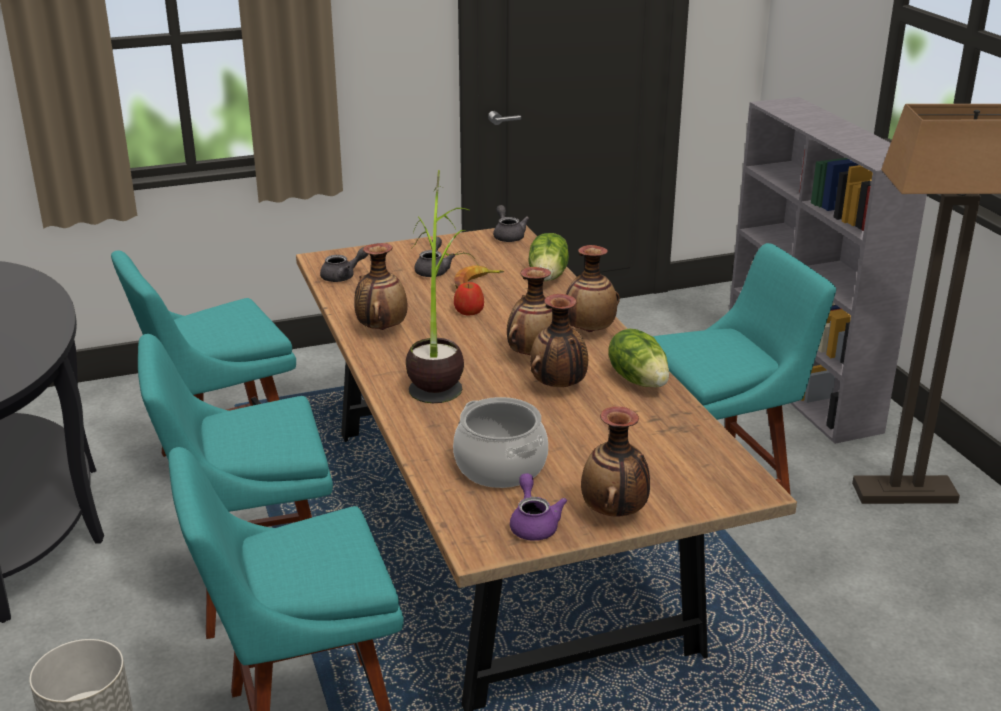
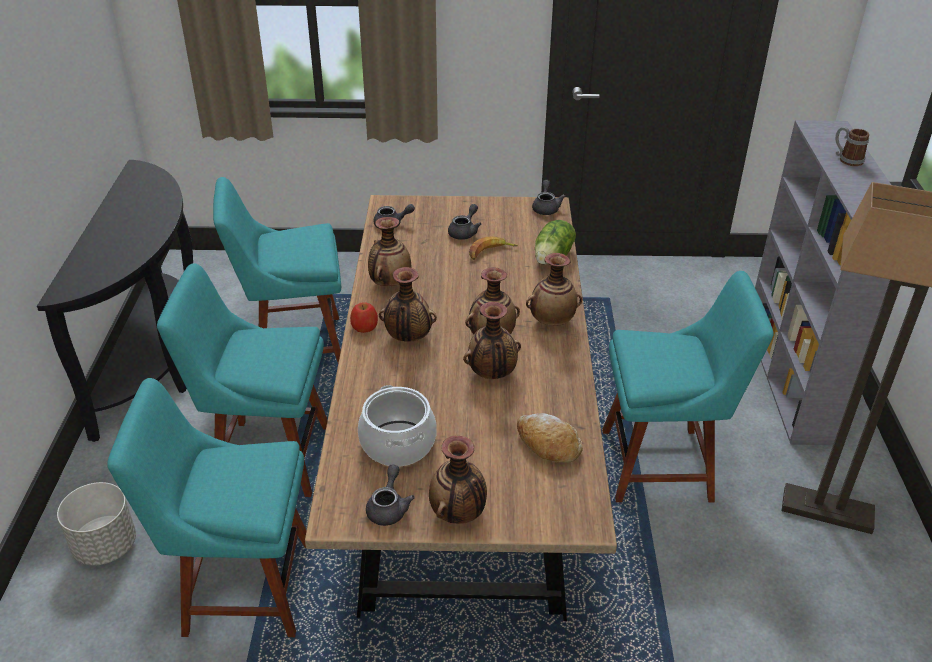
camera: 20 degrees right, 10 degrees up
(440, 372) = (408, 338): potted plant -> vase
(469, 311) = (468, 280): apple -> apple (364, 326)
(533, 524) = (389, 507): purple teapot -> grey teapot
(639, 379) = (562, 382): lettuce -> none
(664, 434) = (547, 444): none -> bread
(823, 124) = (846, 159): none -> mug

